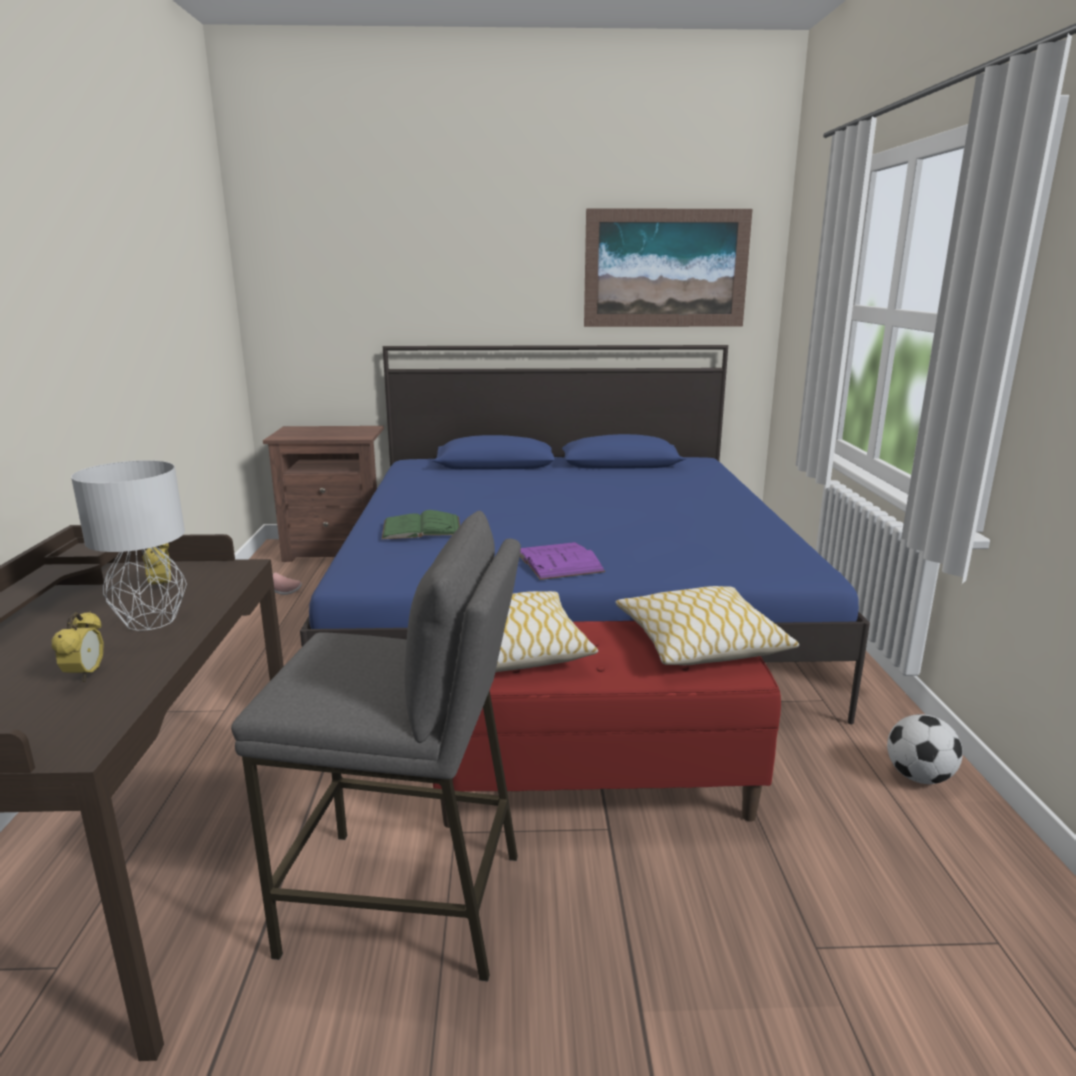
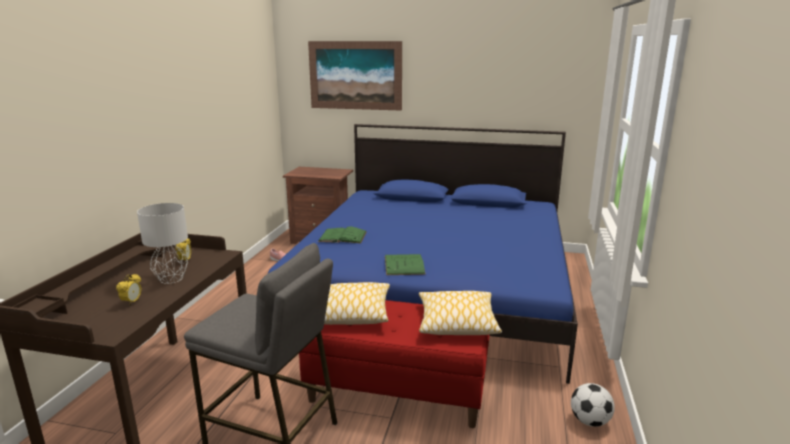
camera: 15 degrees right, 0 degrees up
(558, 561) = (404, 265): purple book -> green book
(666, 269) = (526, 83): picture -> picture (355, 75)

